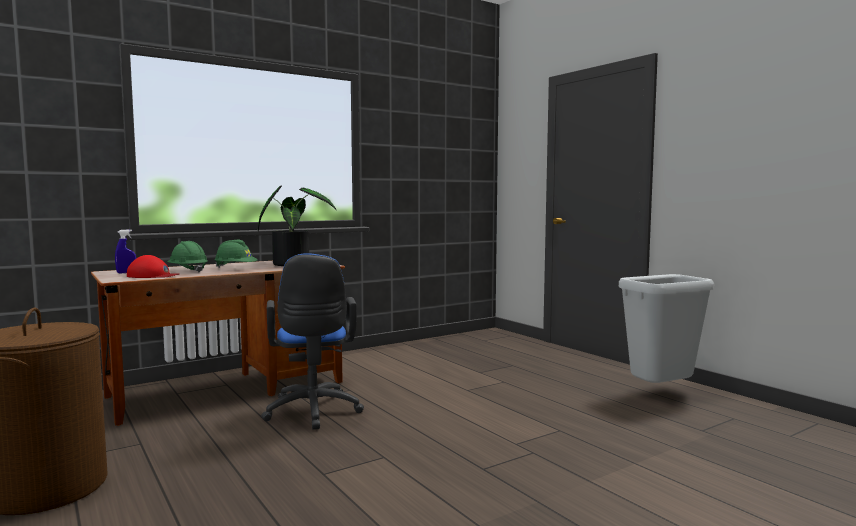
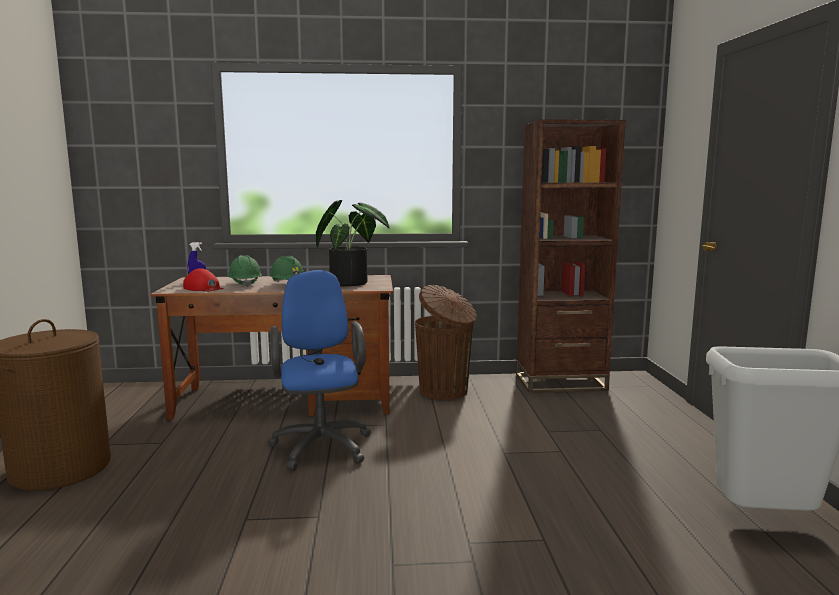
camera: 30 degrees right, 5 degrees up
(313, 413) = (321, 444): blue office chair -> blue office chair turned 150 degrees clockwise
(367, 361) = (445, 391): none -> brown trash can
(448, 342) = (560, 382): none -> brown bookcase

